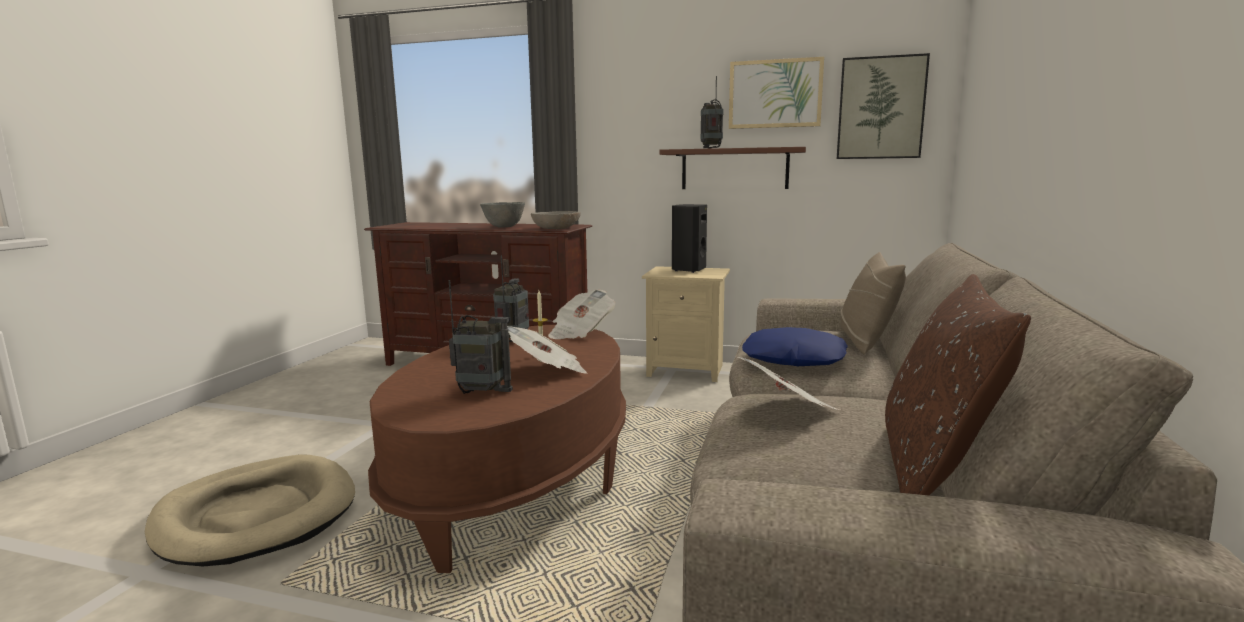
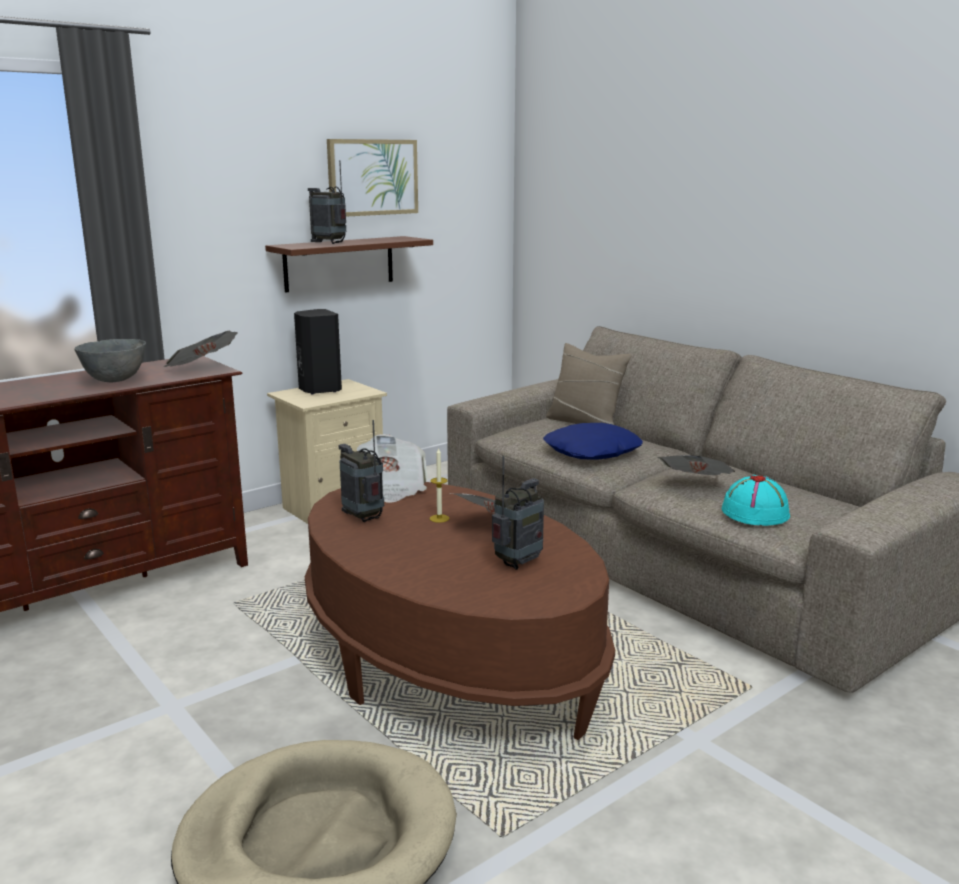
camera: 55 degrees left, 5 degrees up
(556, 228) = (202, 369): grey bowl -> newspaper
(764, 451) = (755, 512): none -> turquoise hat
(881, 108) = (461, 194): picture -> none
(934, 471) = (813, 489): brown pillow -> none

